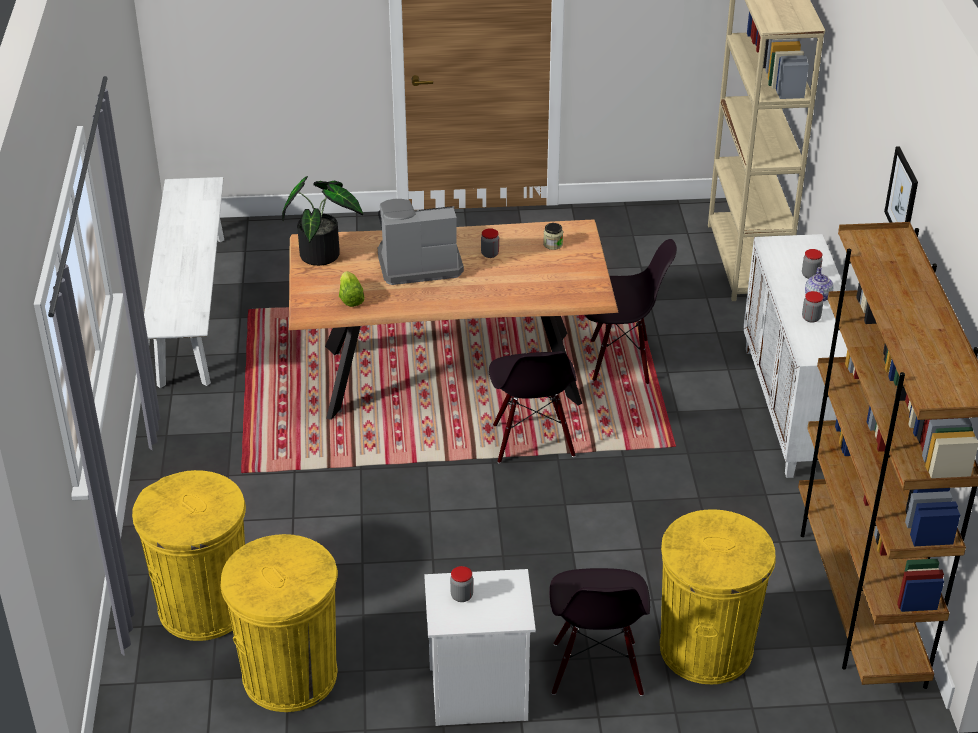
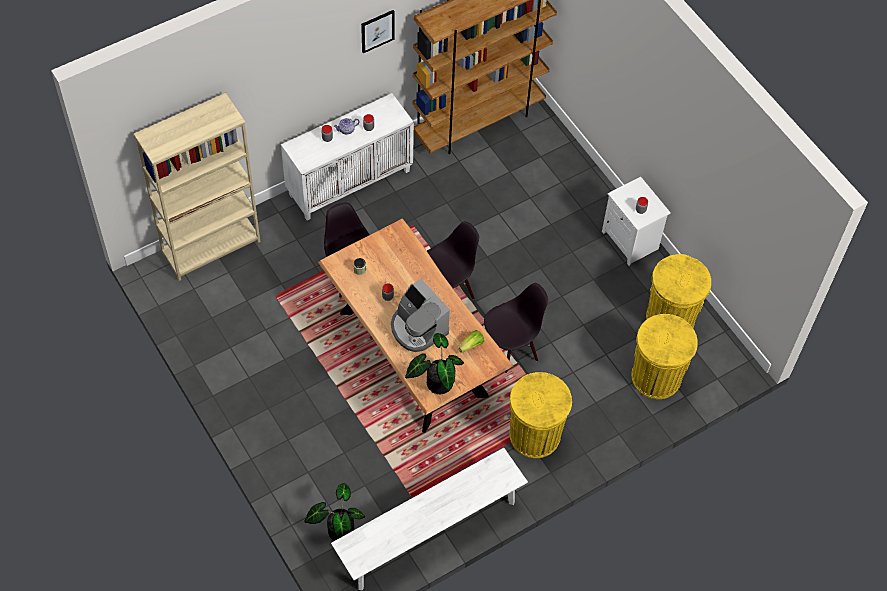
camera: 120 degrees left, 20 degrees up
(265, 246) = (338, 529): none -> potted plant
(596, 669) = (587, 203): black chair -> black chair (511, 349)
(706, 649) = (547, 167): yellow trash can -> yellow trash can (534, 435)

